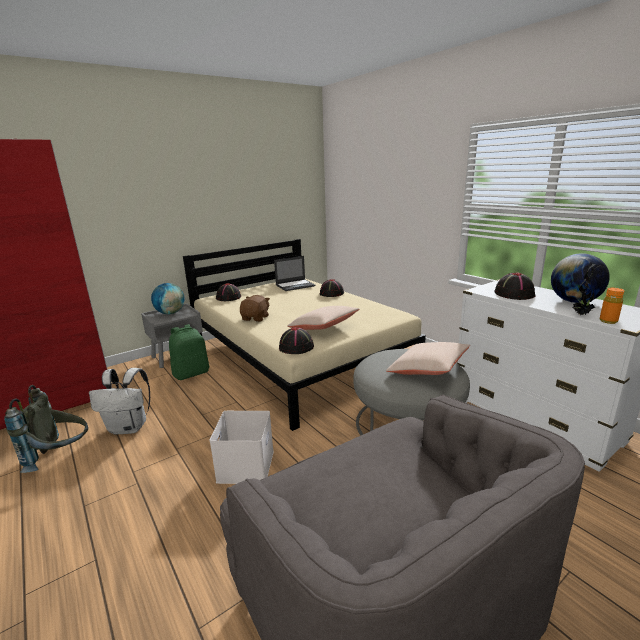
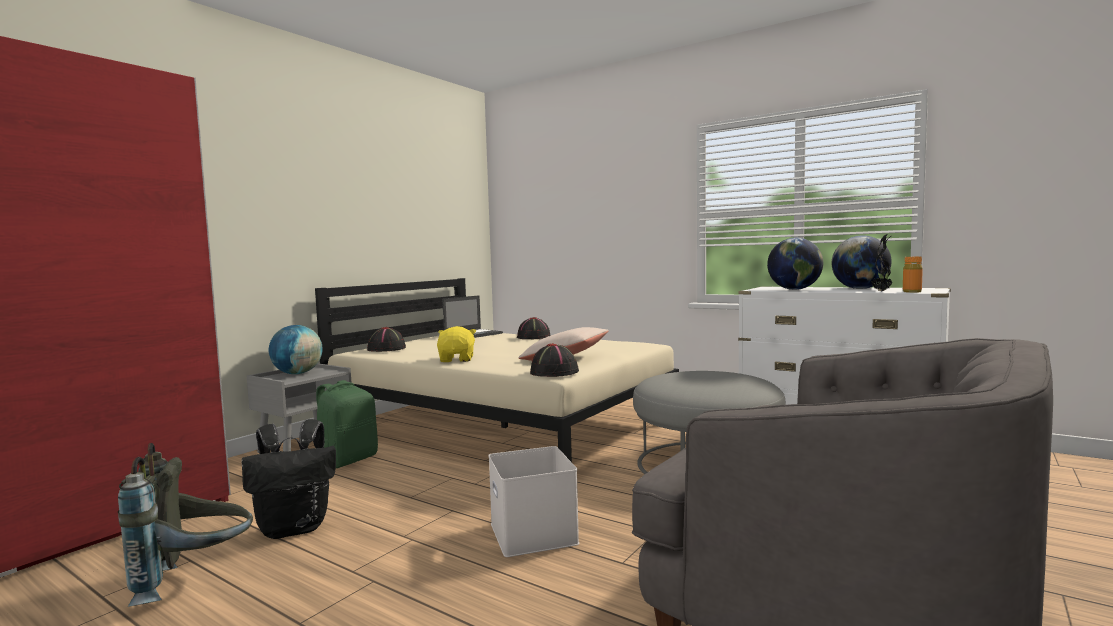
camera: 20 degrees left, 15 degrees down
(129, 427) = (295, 528): white backpack -> black backpack
(256, 318) = (457, 359): brown plush toy -> yellow plush toy
(427, 370) = (729, 379): beige pillow -> none
(513, 294) = (794, 289): black hat -> globe

